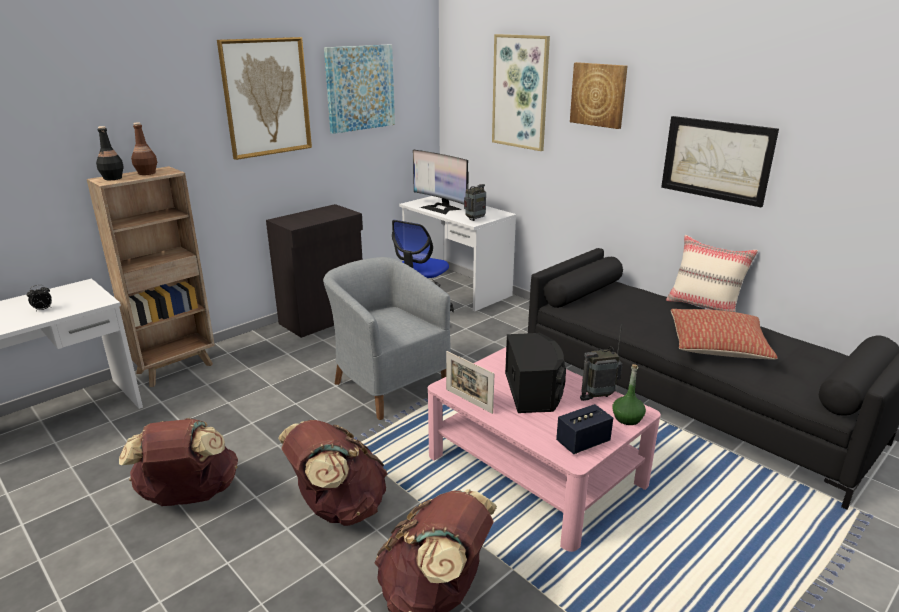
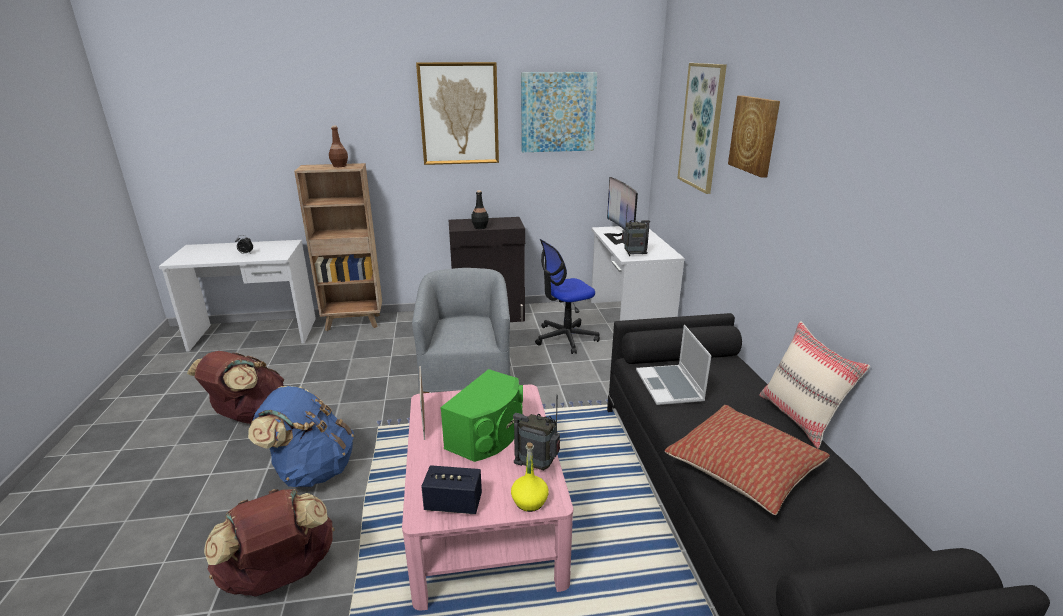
camera: 35 degrees right, 0 degrees up
(112, 178) = (313, 166): black bottle -> black bottle (480, 227)
(338, 508) = (312, 470): brown backpack -> blue backpack
(534, 391) = (488, 435): black speaker -> green speaker
(610, 313) = (670, 387): none -> laptop
(627, 418) = (529, 501): green bottle -> yellow bottle
(716, 159) = (844, 232): picture -> none

